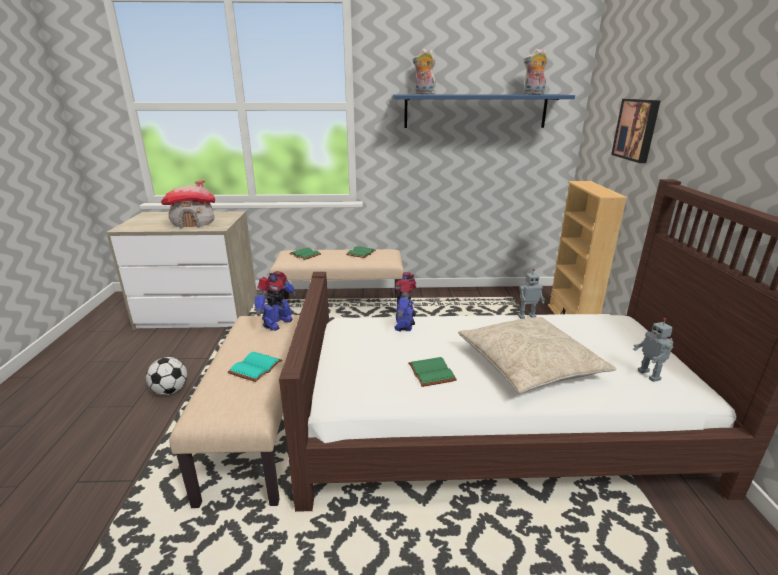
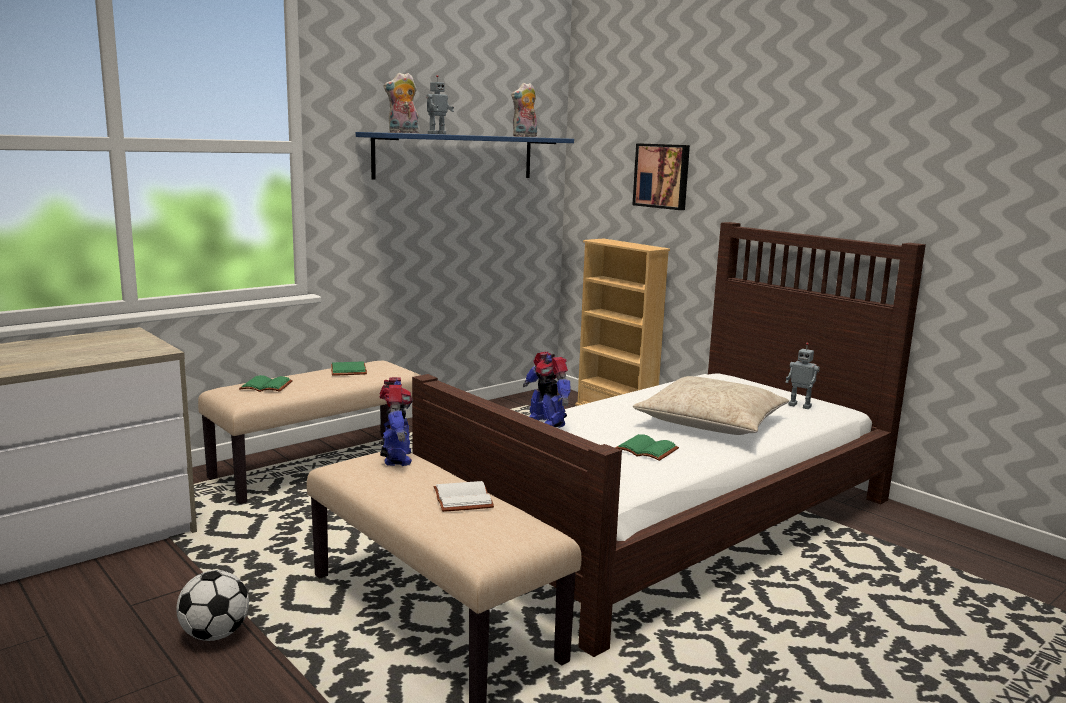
camera: 40 degrees left, 10 degrees down
(194, 223) = (90, 352): toy house -> none
(255, 367) = (461, 498): turquoise book -> white book
(526, 316) = (645, 390): toy robot -> toy robot (436, 134)

